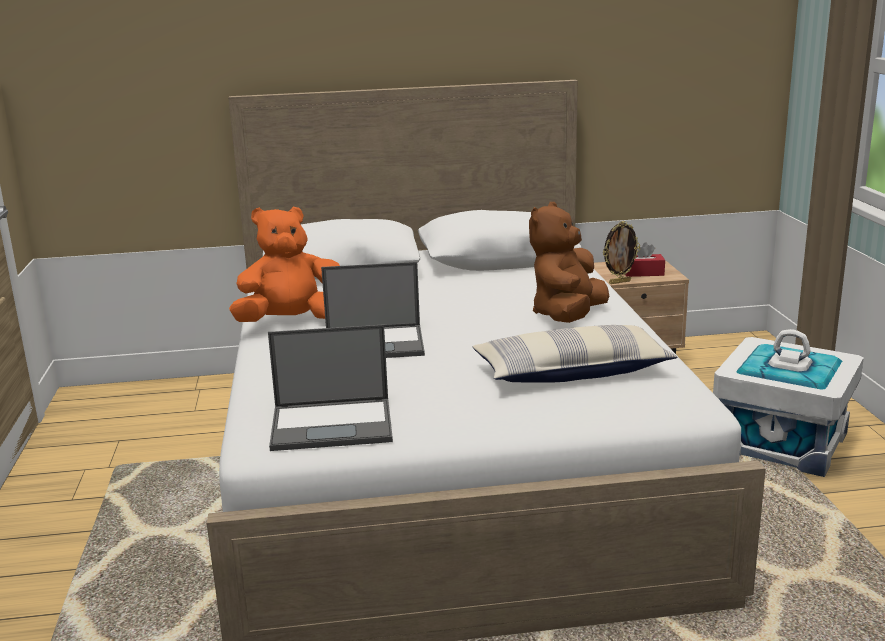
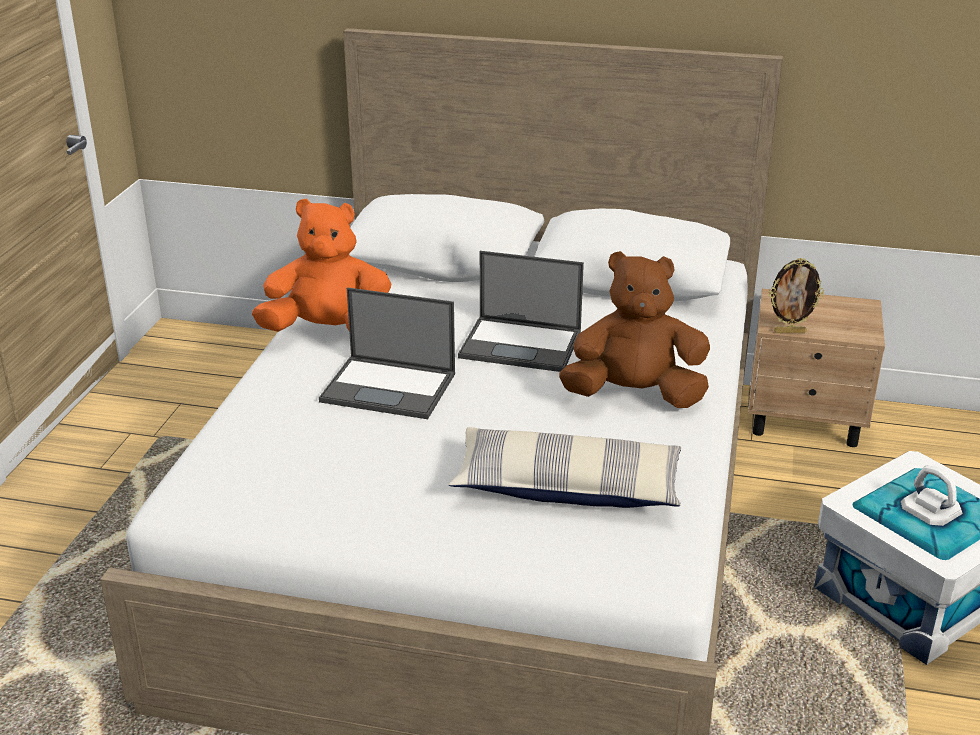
camera: 20 degrees right, 10 degrees up
(333, 424) = (263, 498): laptop -> laptop (522, 344)
(568, 316) = (634, 396): brown plush toy -> brown plush toy turned 45 degrees clockwise
(643, 273) = (833, 322): red tissue box -> none

